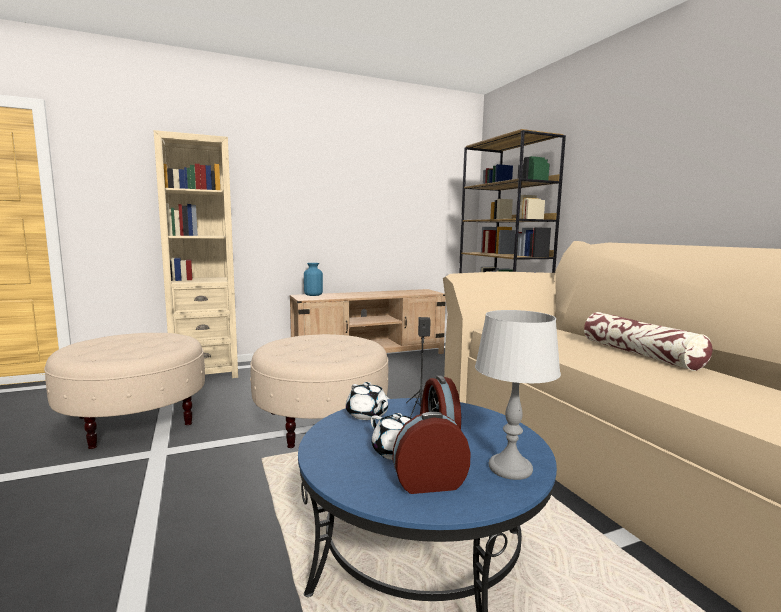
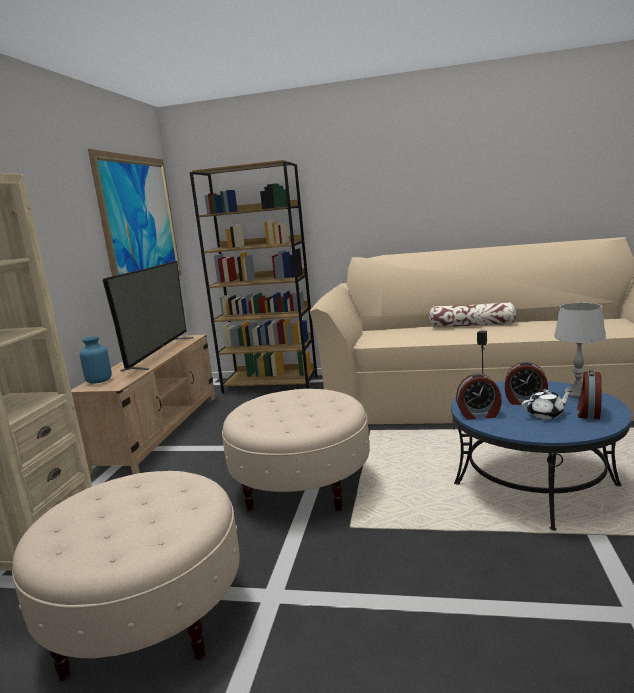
camera: 55 degrees left, 5 degrees up
(367, 415) = (479, 415): white teapot -> alarm clock
(384, 294) = (159, 353): none -> television
(422, 189) = (141, 221): none -> picture

